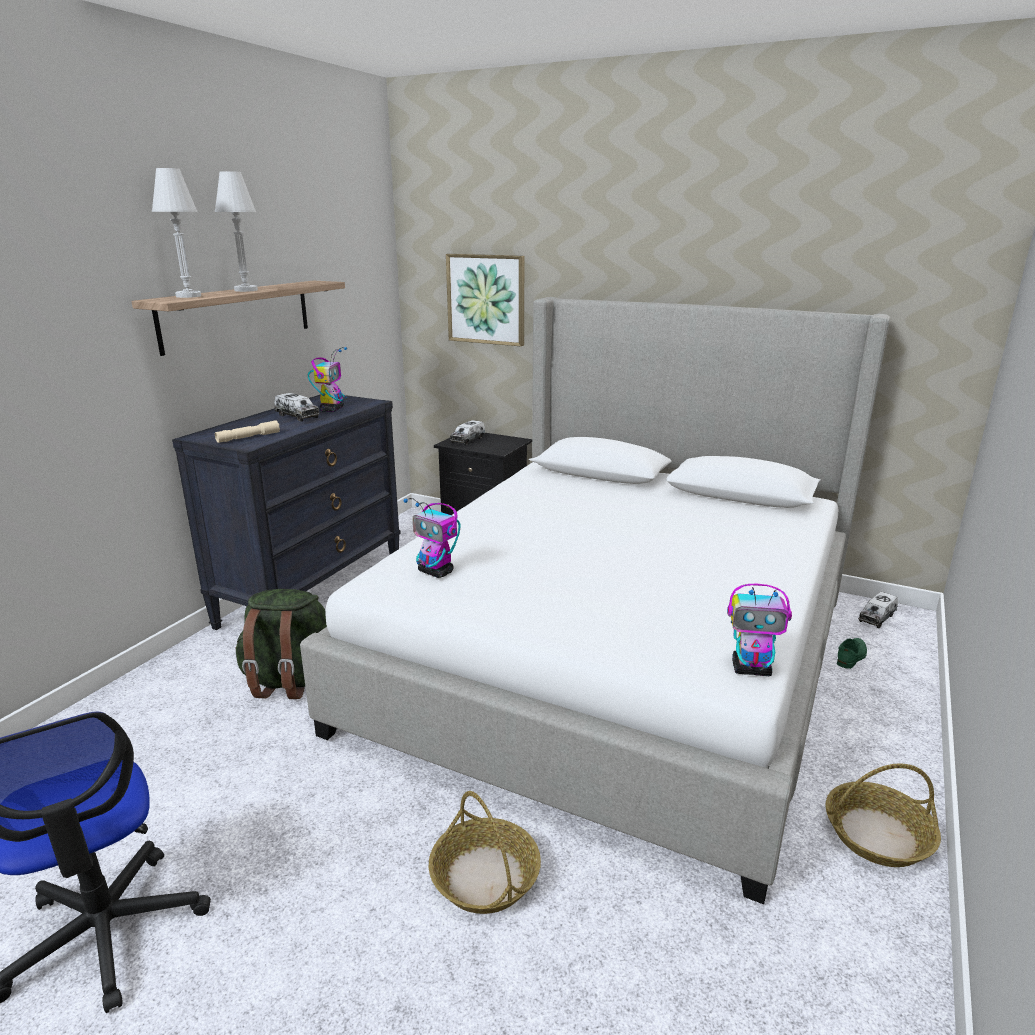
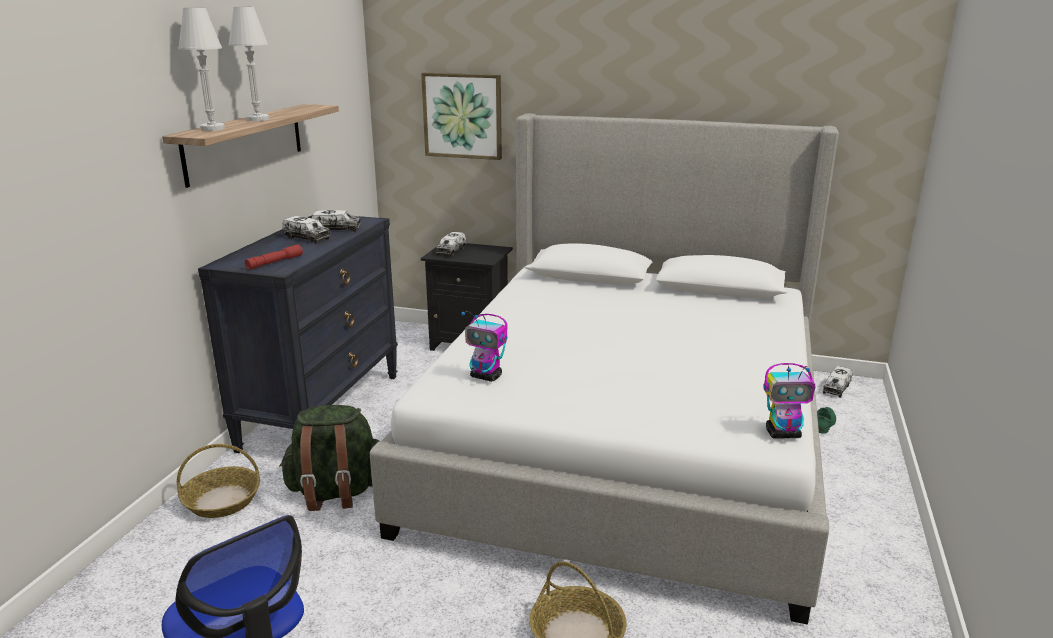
camera: 10 degrees left, 0 degrees up
(248, 437) = (274, 262): beige flashlight -> red flashlight
(332, 409) = (336, 230): toy robot -> toy truck
(877, 835) = (879, 562): basket -> basket (222, 501)

